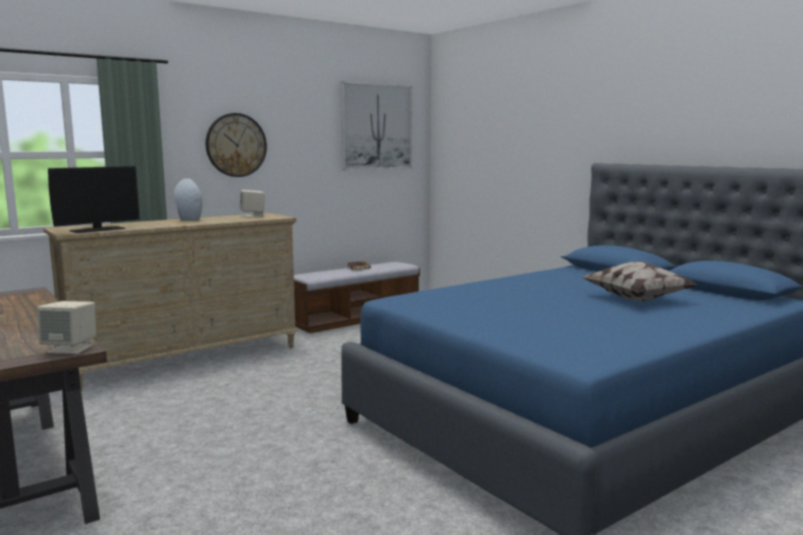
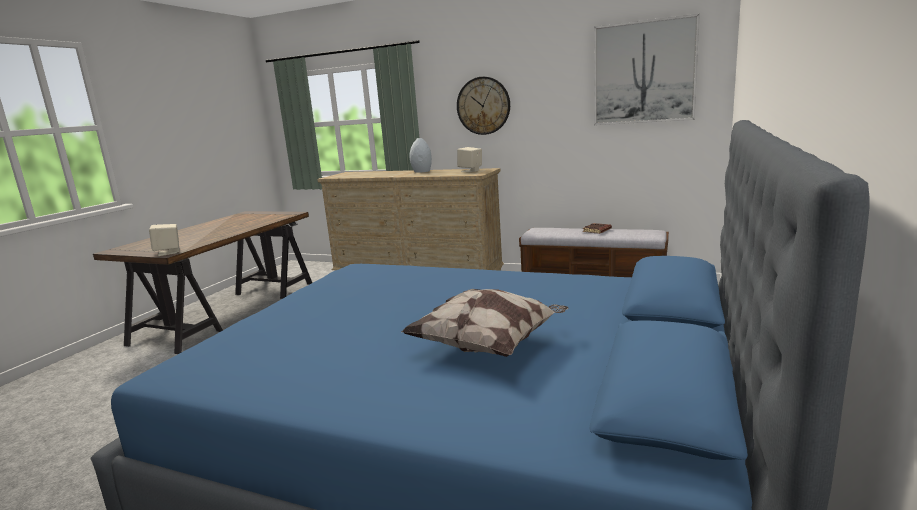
camera: 60 degrees right, 5 degrees up
(97, 229) = (348, 176): monitor -> none

